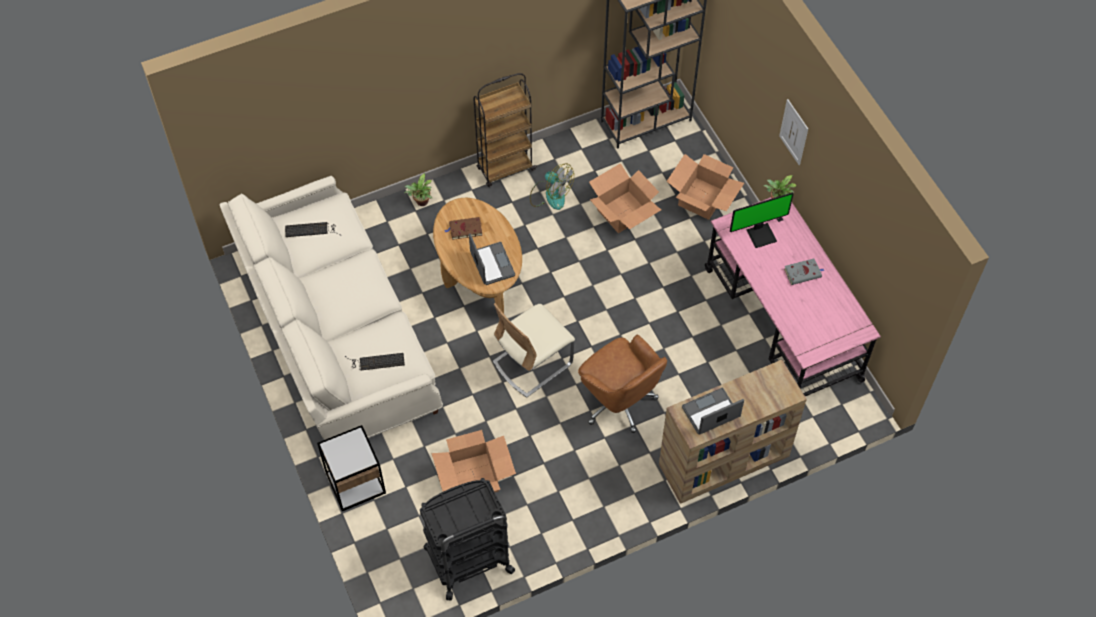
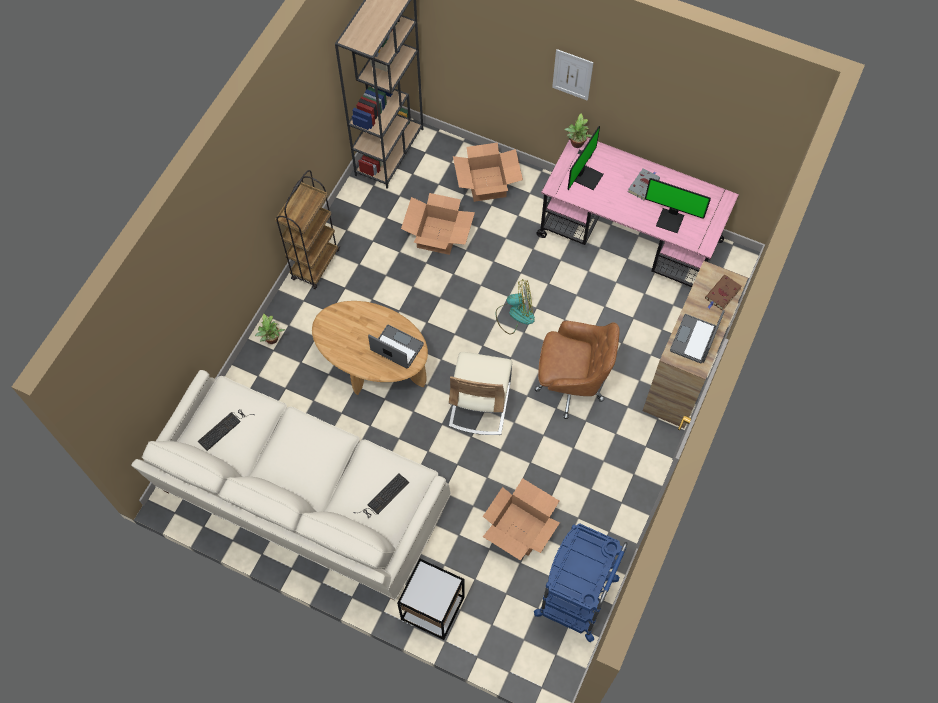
camera: 40 degrees left, 5 degrees up
(464, 230) = (348, 335): brown book -> brown book (722, 294)
(468, 559) = (575, 596): black cart -> blue cart
(550, 194) = (369, 261): fan -> fan (515, 314)
(799, 315) = (670, 220): none -> monitor

